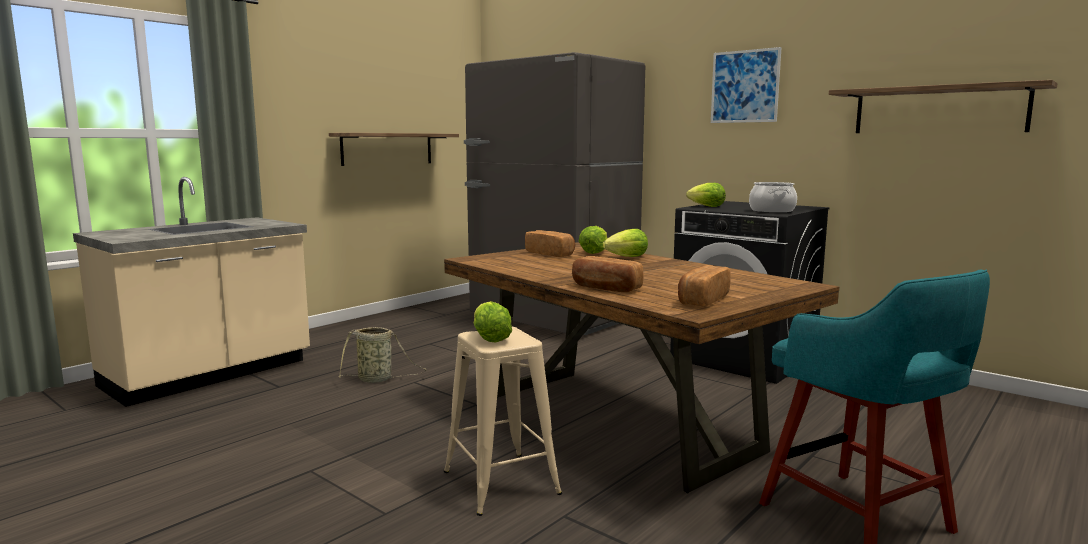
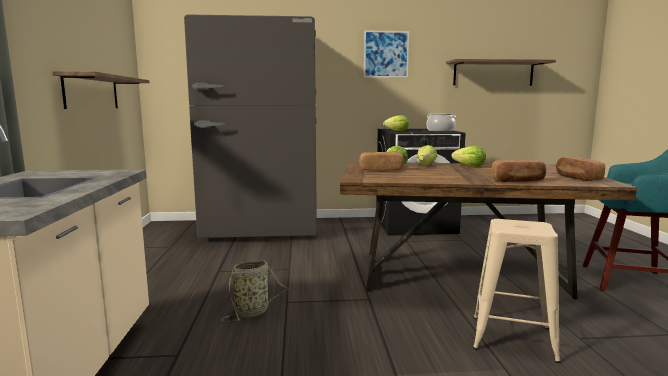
camera: 45 degrees left, 0 degrees up
(490, 338) = (524, 228): lettuce -> lettuce (470, 166)

